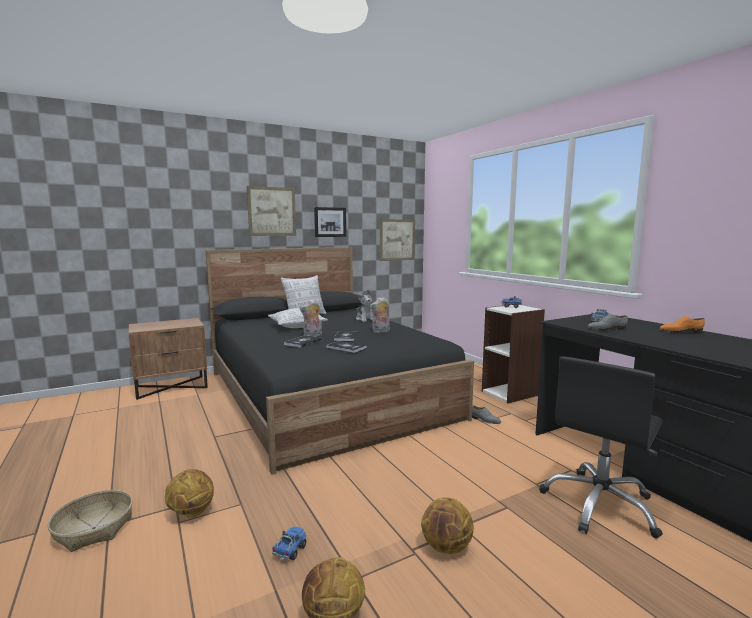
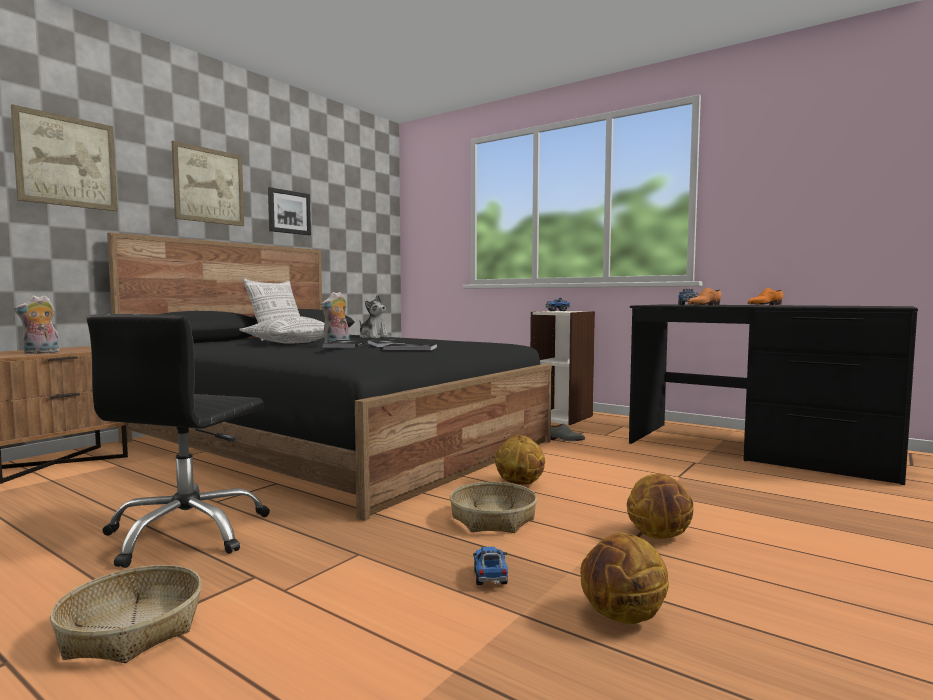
camera: 25 degrees left, 5 degrees down
(191, 512) = (290, 577): basketball -> basketball (519, 483)
(348, 494) = (493, 518): none -> basket
(380, 331) = (418, 341): plush toy -> plush toy (41, 353)
(397, 240) = (371, 246): picture -> picture (67, 161)
(600, 505) = (750, 480): black office chair -> black office chair (187, 533)
(606, 329) = (703, 305): grey shoe -> orange shoe

